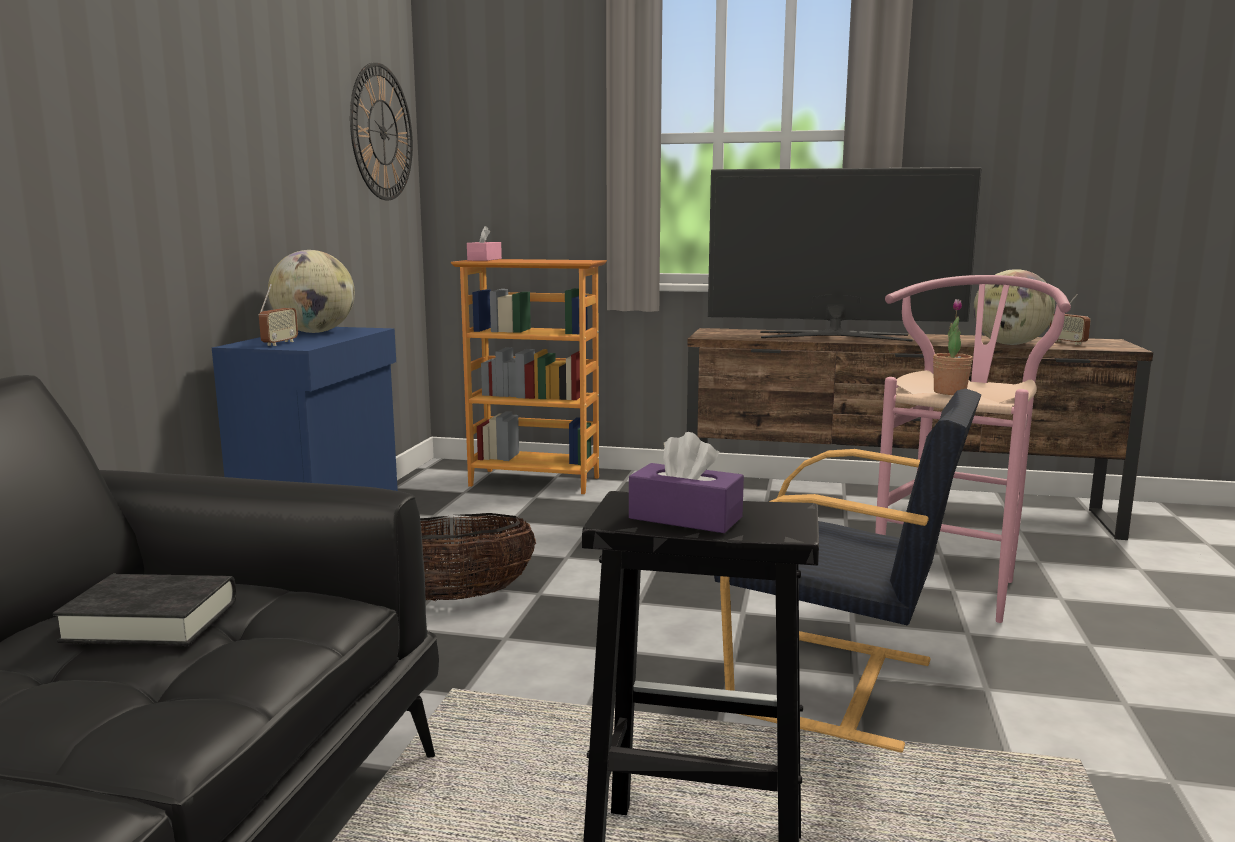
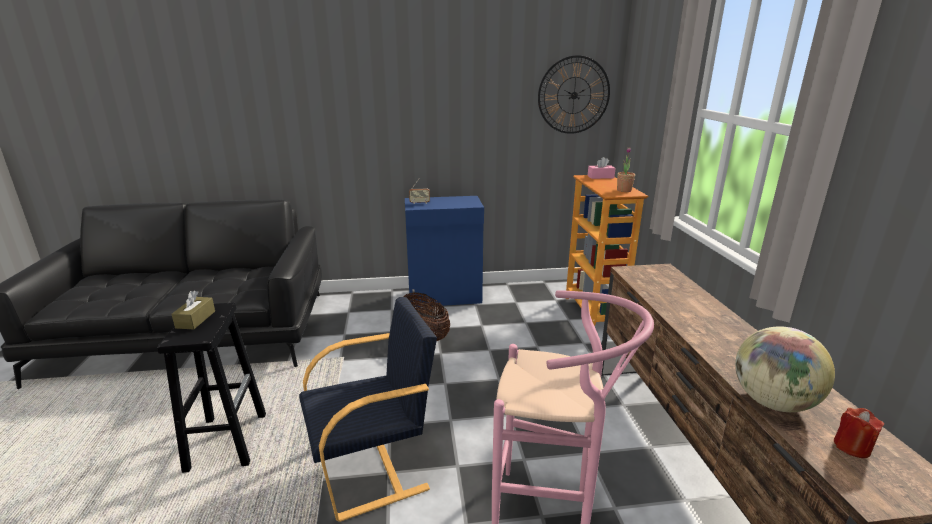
camera: 70 degrees right, 10 degrees up
(151, 621) = (236, 279): black book -> none
(315, 332) = (456, 200): globe -> none
(685, 518) = (195, 319): purple tissue box -> brown tissue box
(834, 336) = (695, 312): television -> none
(838, 686) = (373, 466): black armchair -> black armchair turned 120 degrees counterclockwise
(949, 392) = (520, 377): potted plant -> potted plant (624, 190)
(1067, 343) = (852, 447): radio -> red candle

